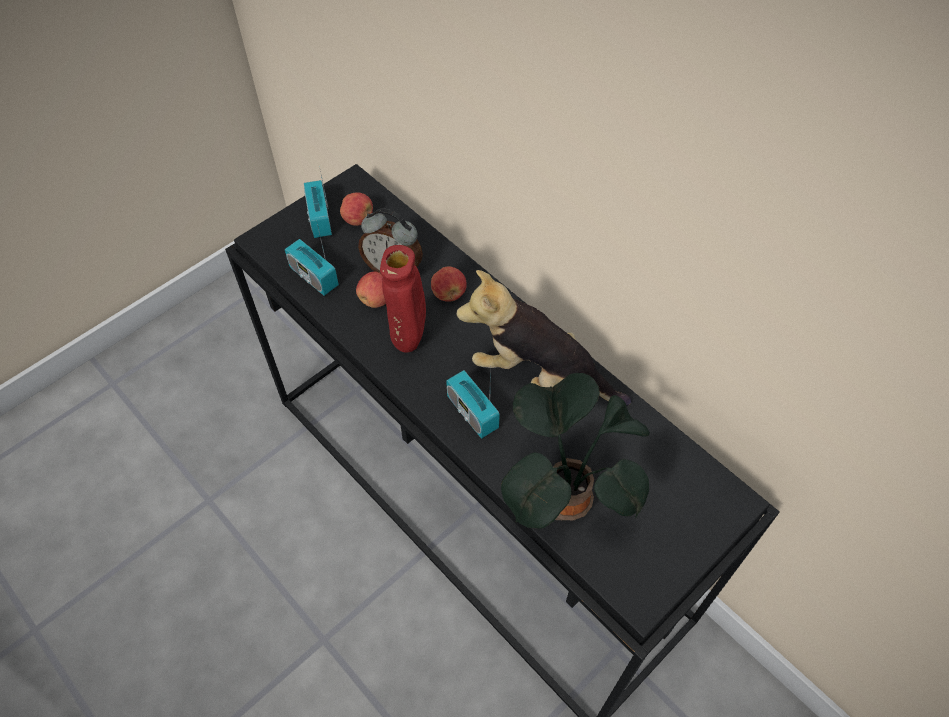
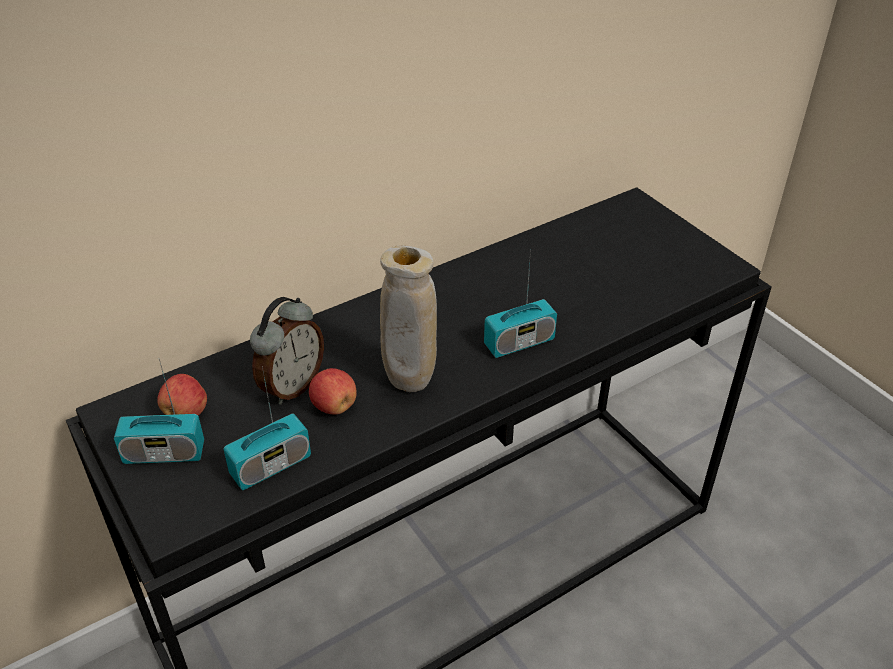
camera: 80 degrees left, 15 degrees down
(409, 342) = (410, 382): red vase -> beige vase
(449, 294) = (349, 342): apple -> none
(539, 377) = (484, 290): plush toy -> none
(563, 497) = (626, 294): potted plant -> none

